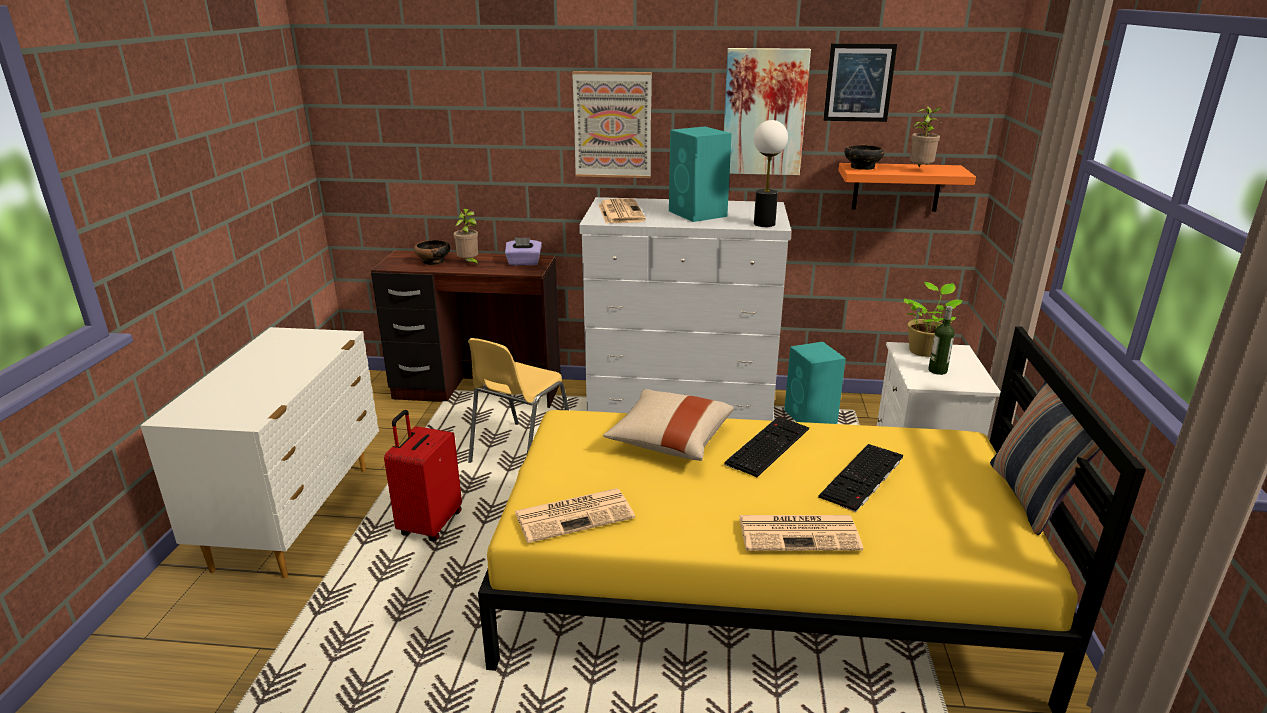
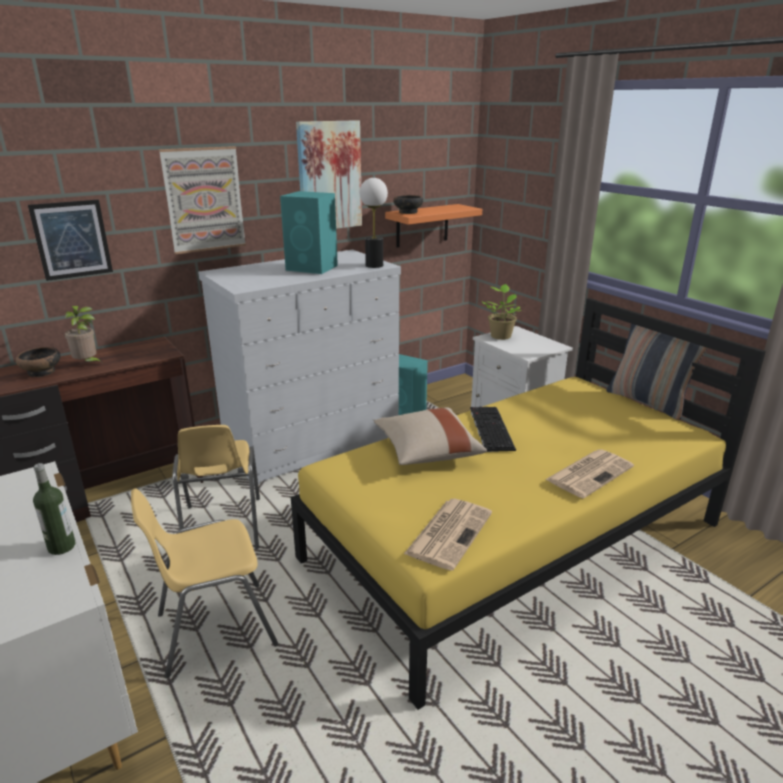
camera: 40 degrees left, 0 degrees up
(429, 524) = (214, 629): red suitcase -> yellow chair
(524, 263) = (145, 349): purple tissue box -> none
(620, 212) = (248, 278): newspaper -> none
(859, 83) = (392, 147): picture -> picture (72, 239)
(863, 478) = (568, 425): keyboard -> none
(920, 170) = (446, 209): potted plant -> none
(937, 370) = (525, 345): bottle -> bottle (61, 547)

